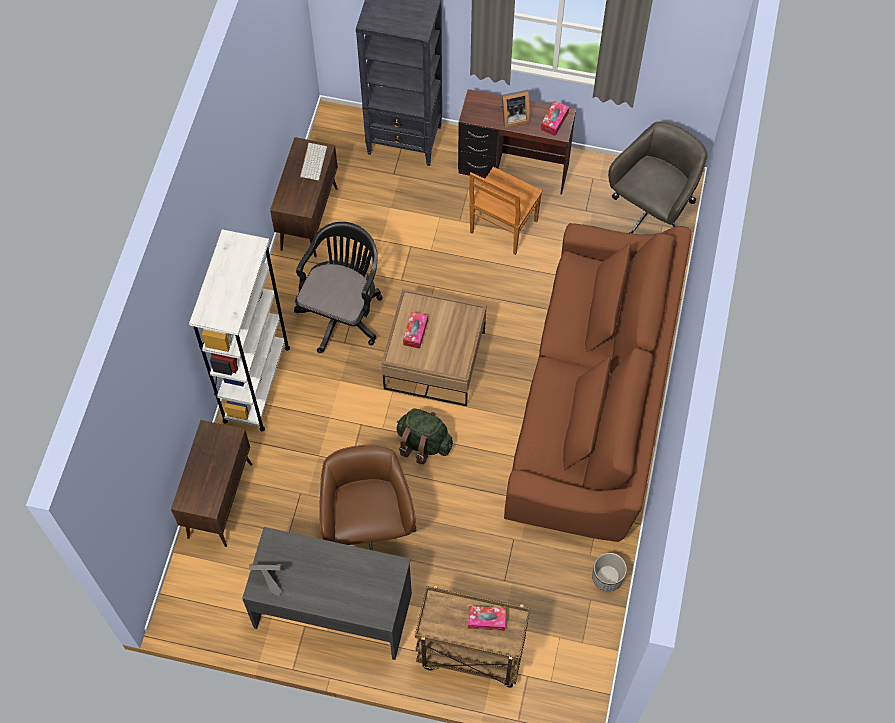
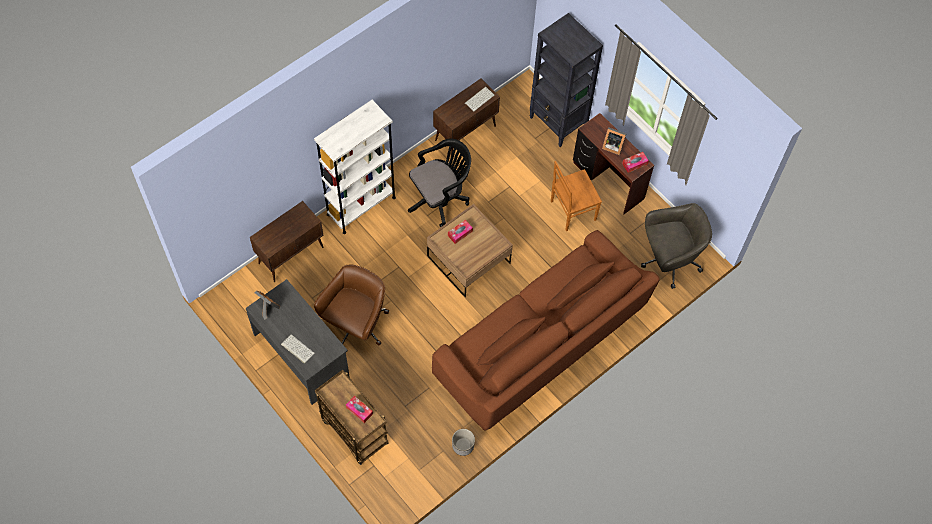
camera: 35 degrees right, 0 degrees up
(348, 602) = (297, 349): none -> keyboard
(423, 443) = (424, 301): green backpack -> none

